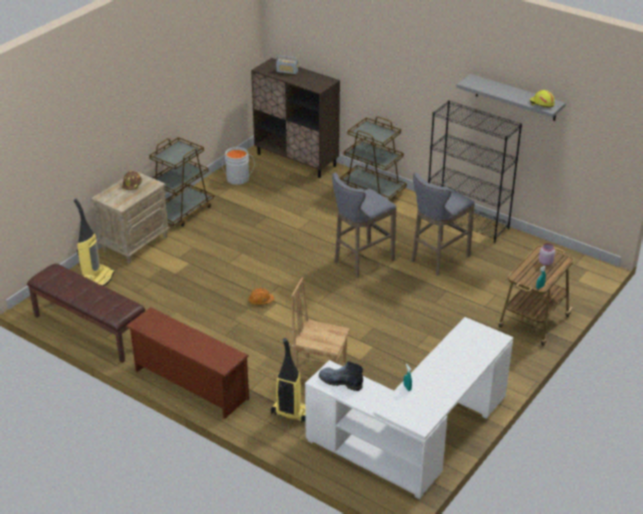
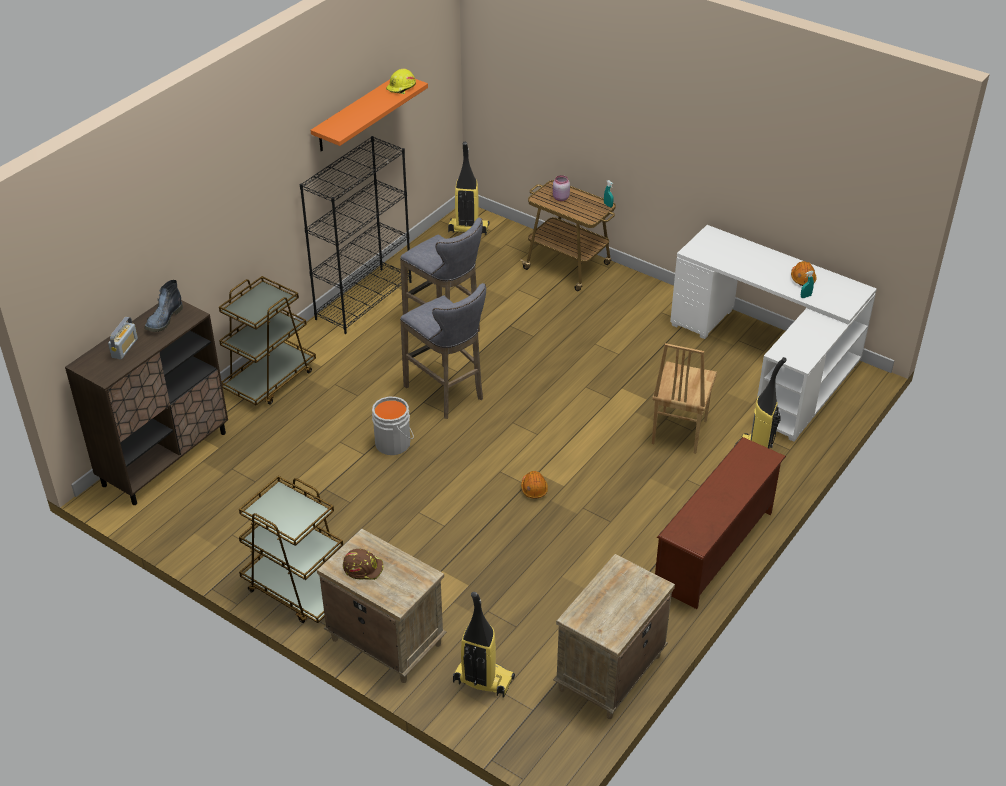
camera: 90 degrees left, 5 degrees up
(89, 329) = (609, 674): brown bench -> beige nightstand
(238, 179) = (210, 525): grey bucket -> grey bucket (394, 443)
(339, 382) = (800, 347): boot -> boot (164, 320)
(435, 389) = (802, 278): none -> orange hard hat
(516, 97) = (357, 113): grey shelf -> orange shelf
(575, 268) = (468, 229): none -> vacuum cleaner

